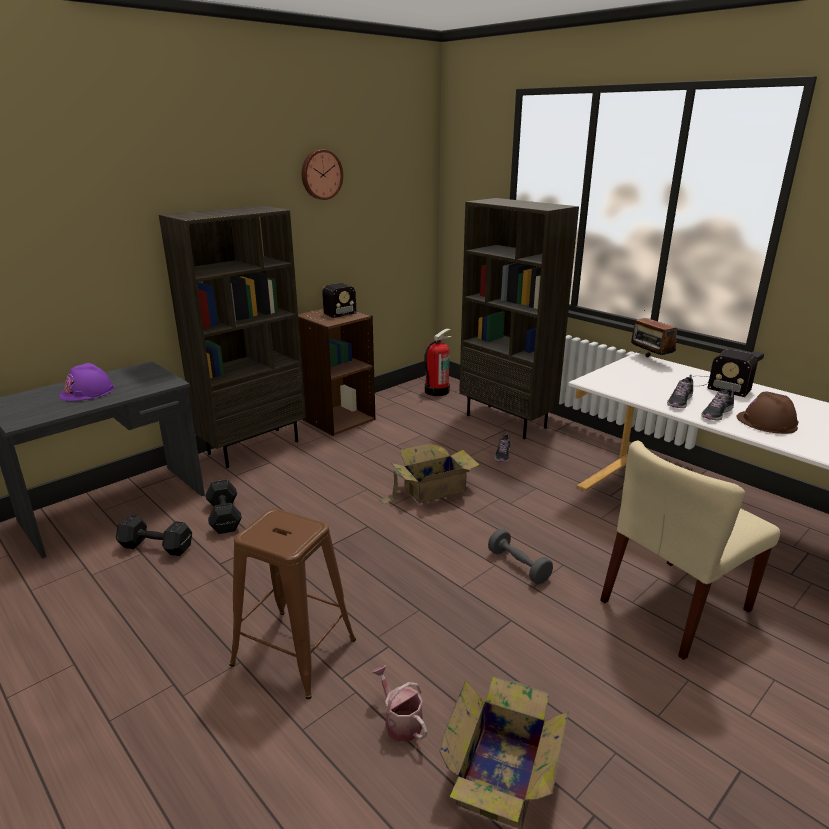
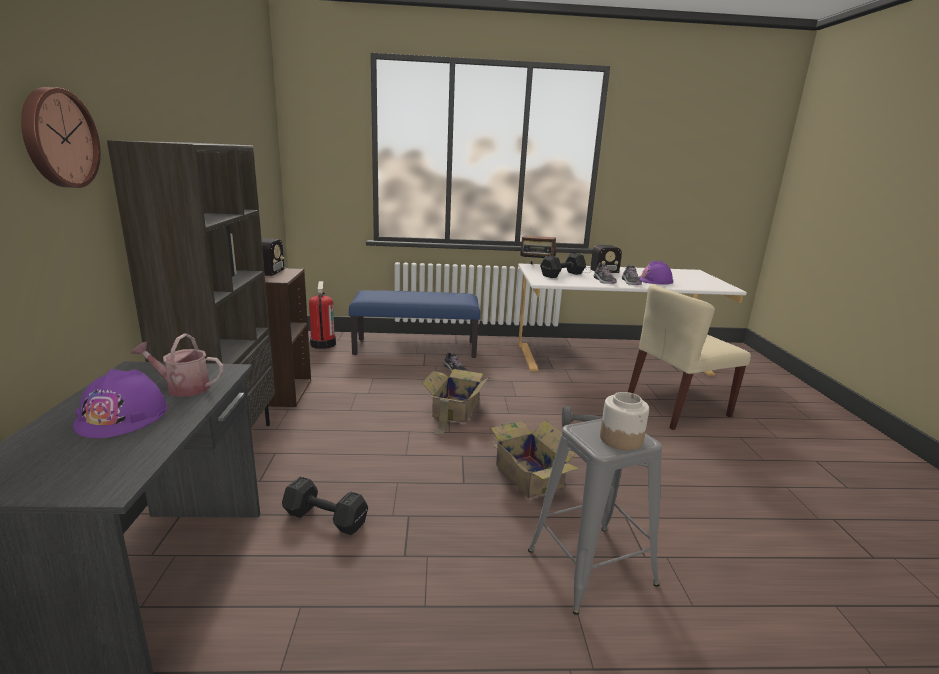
camera: 50 degrees left, 5 degrees down
(157, 547) = (308, 588): black dumbbell -> black dumbbell (563, 275)
(279, 537) = (621, 439): none -> jar
(294, 652) = (591, 567): brown stool -> grey stool
(321, 174) = (220, 114): wall clock -> wall clock (58, 138)
(400, 721) = (713, 551): watering can -> watering can (183, 388)
(503, 772) = (785, 532): cardboard box -> cardboard box (527, 474)
(507, 421) = (416, 348): brown bookcase -> blue bench
(675, 606) = (677, 408): beige chair -> beige chair turned 60 degrees clockwise
(766, 422) = (654, 281): brown hard hat -> purple hard hat

